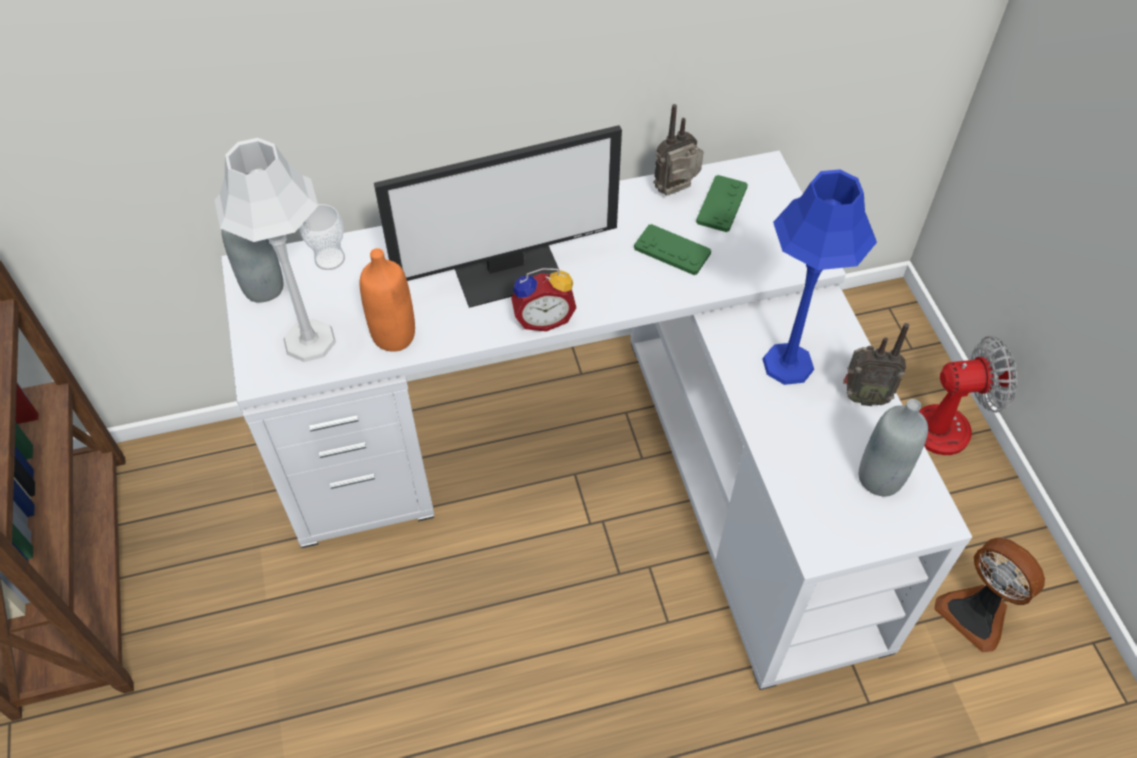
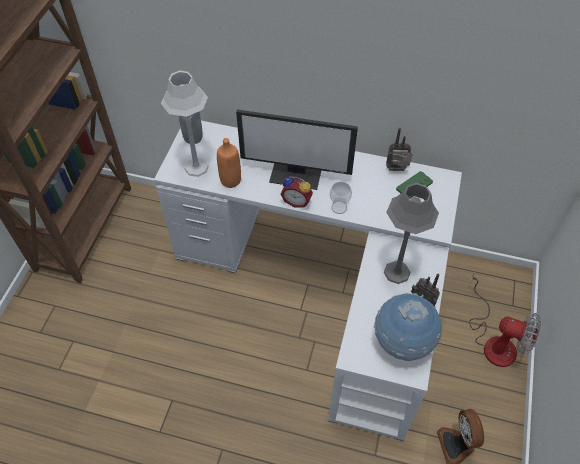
camera: 30 degrees right, 0 degrees up
(330, 259) = (226, 136): cup -> cup (339, 208)
(672, 251) = (375, 197): green game controller -> none
(788, 363) = (397, 272): blue table lamp -> grey table lamp
(880, 478) = (402, 343): grey bottle -> globe

